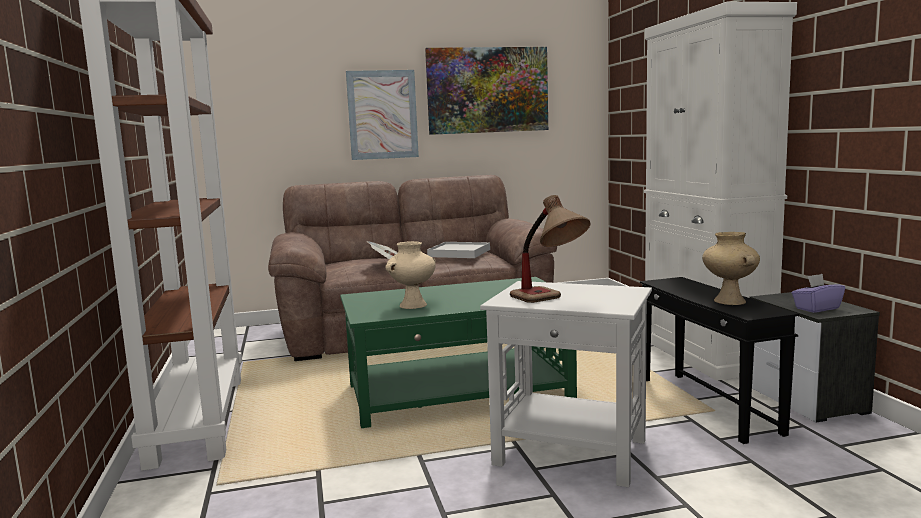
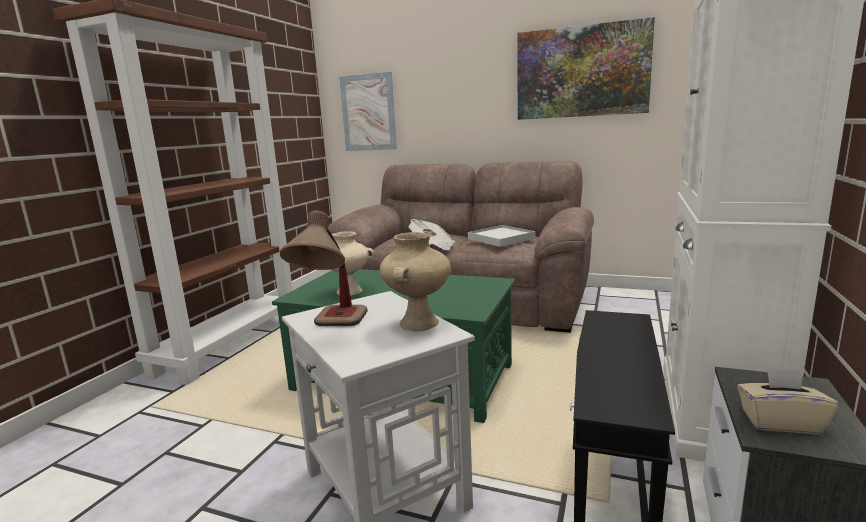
camera: 35 degrees right, 5 degrees up
(382, 115) = (476, 101): picture -> picture (368, 113)
(728, 301) = (620, 373): beige vase -> beige vase (418, 322)
(816, 308) = (780, 422): purple tissue box -> beige tissue box

